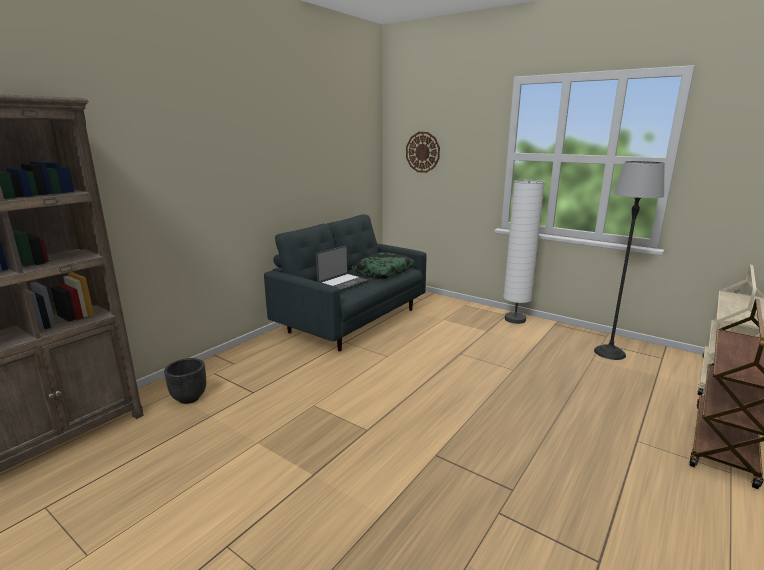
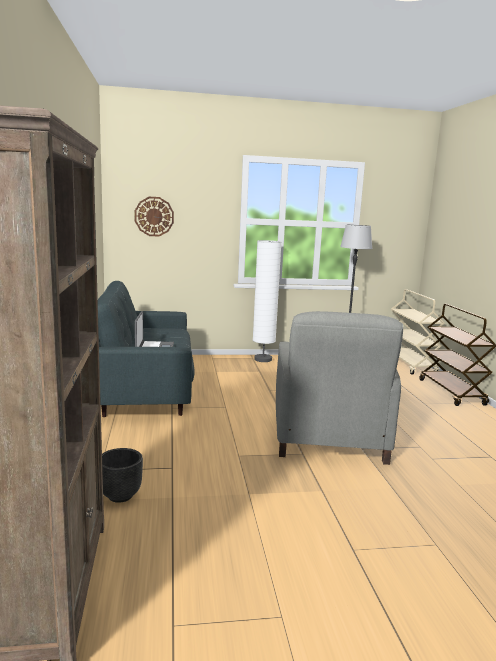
camera: 45 degrees left, 5 degrees down
(383, 272) = (164, 335): pillow -> none
(423, 427) = (329, 438): none -> grey armchair

